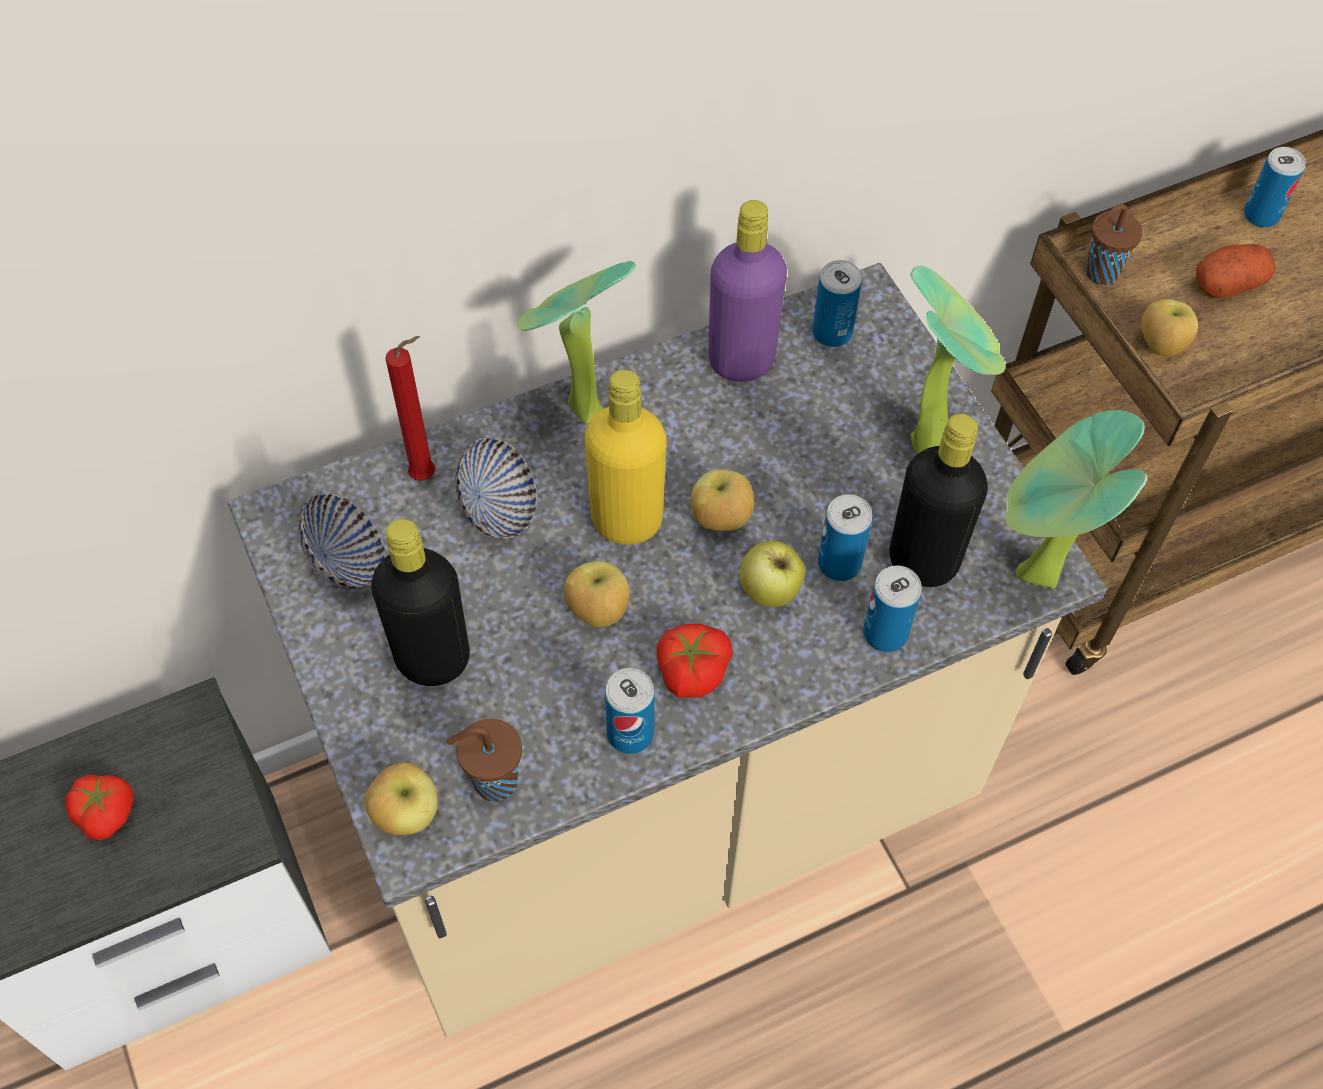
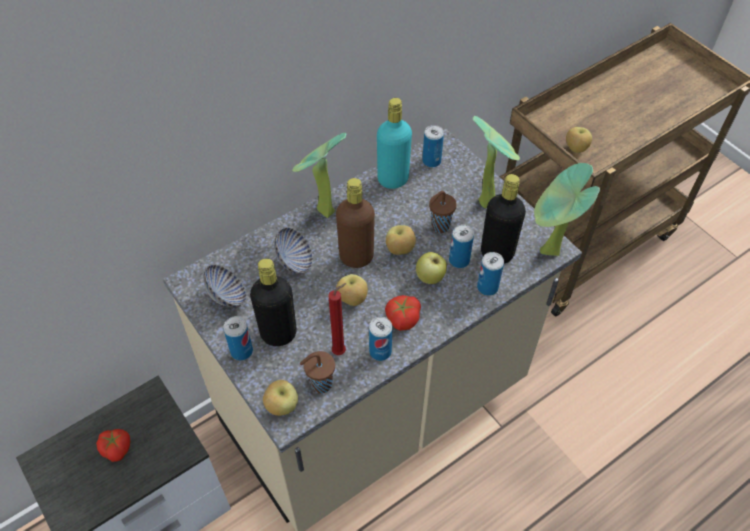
camera: 10 degrees left, 5 degrees down
(427, 475) = (257, 252): red candle -> red candle (341, 351)
(627, 520) = (356, 257): yellow bottle -> brown bottle
(741, 361) = (393, 179): purple bottle -> turquoise bottle
(1099, 273) = (541, 122): brown cup -> brown cup (439, 226)
(1228, 283) = (599, 118): potato -> none
(1261, 215) = (606, 88): can -> can (241, 351)

